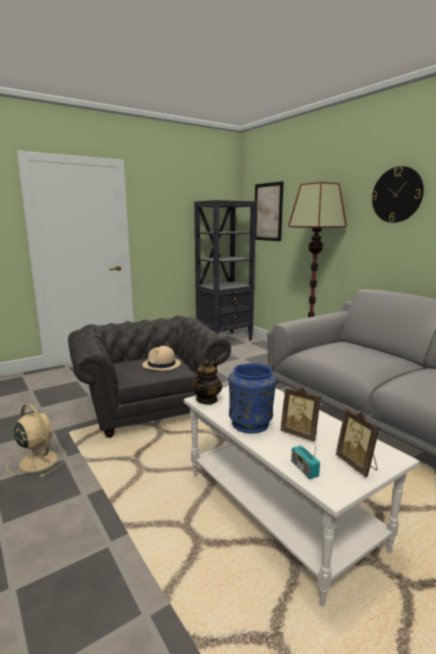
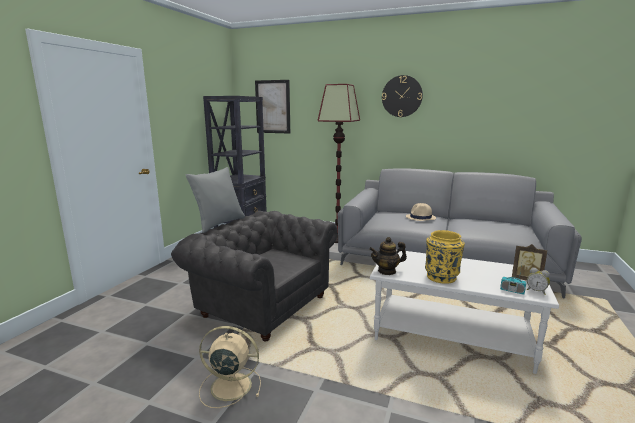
camera: 35 degrees left, 0 degrees up
(127, 320) = (219, 224): none -> grey pillow
(161, 365) = (280, 259): beige hat -> beige hat (421, 217)
(207, 400) = (387, 271): teapot -> teapot turned 90 degrees clockwise
(251, 423) = (441, 277): blue vase -> yellow vase
(300, 434) = (475, 273): picture frame -> none
(339, 483) = (536, 291): none -> alarm clock

